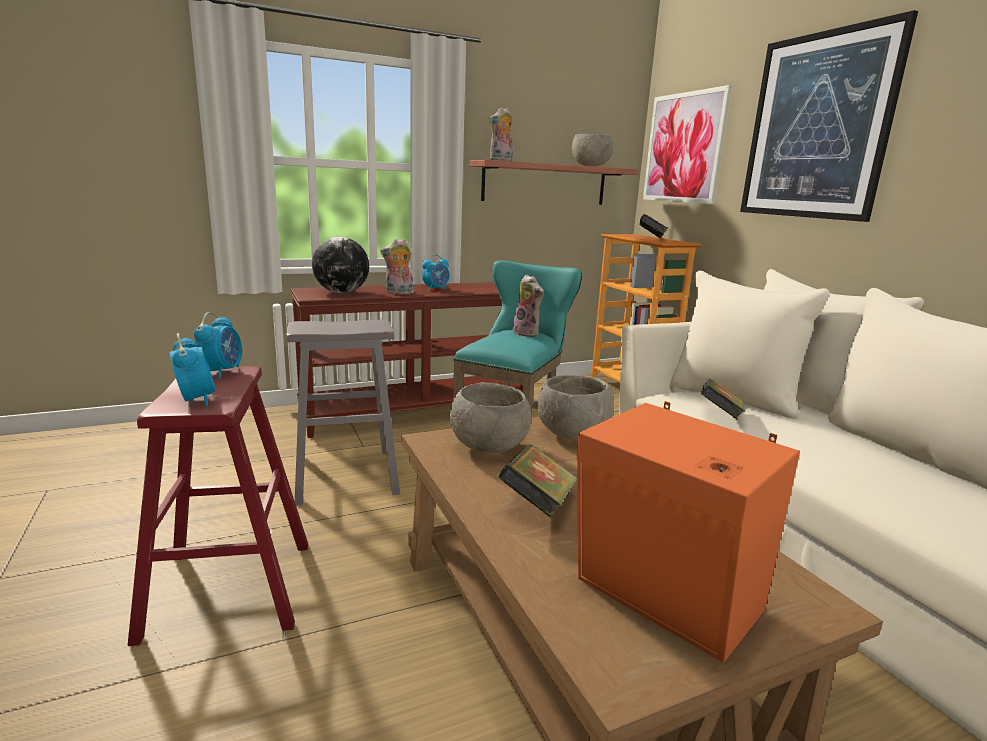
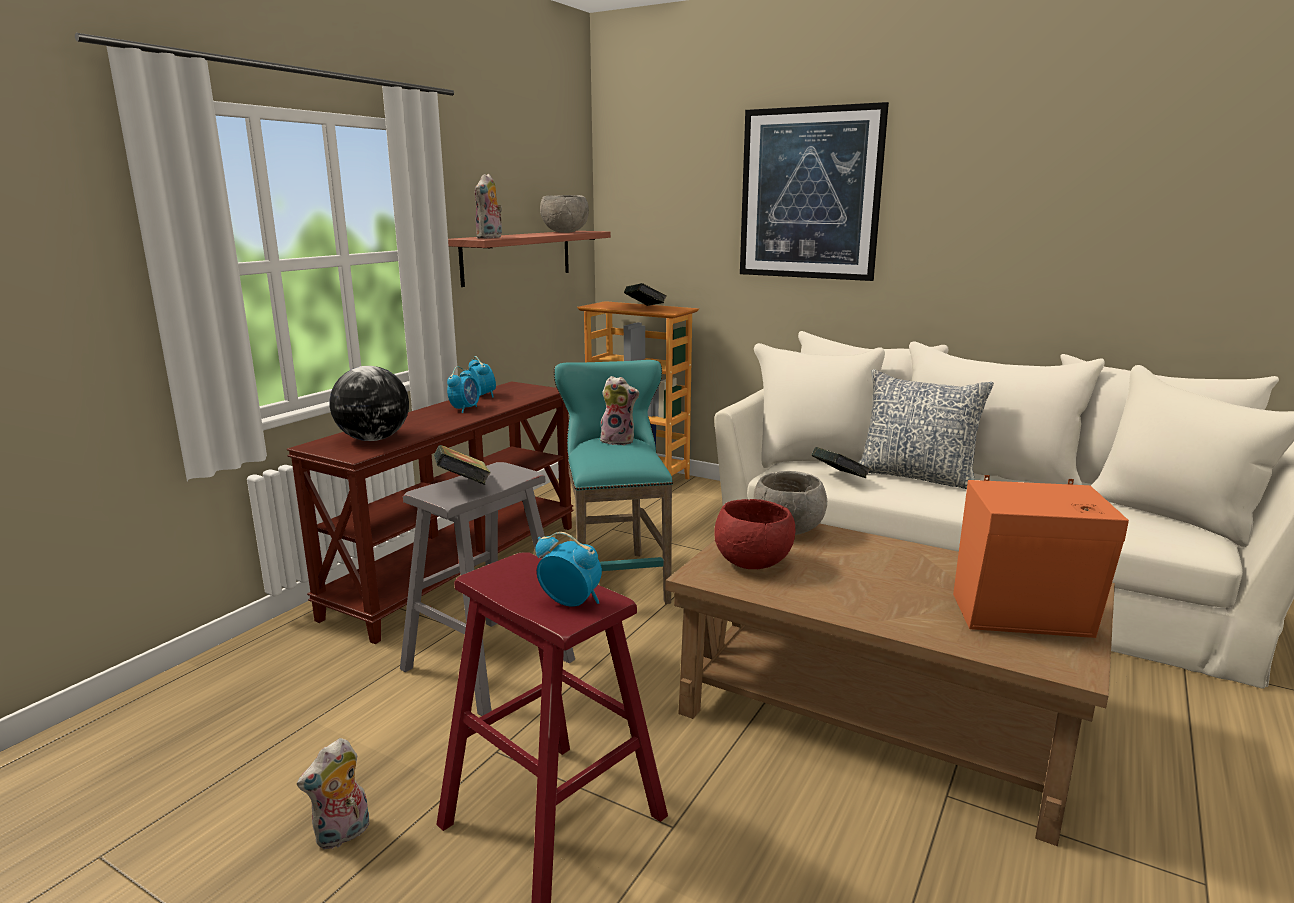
camera: 35 degrees left, 0 degrees up
(222, 371) = (510, 569): alarm clock -> alarm clock (483, 395)
(399, 293) = (441, 424): plush toy -> plush toy (343, 835)
(488, 448) = (753, 564): grey bowl -> red bowl
(538, 504) = (864, 593): book -> book (463, 486)
(683, 148) = (654, 206): picture -> none
(817, 437) = (916, 476): none -> pillow

